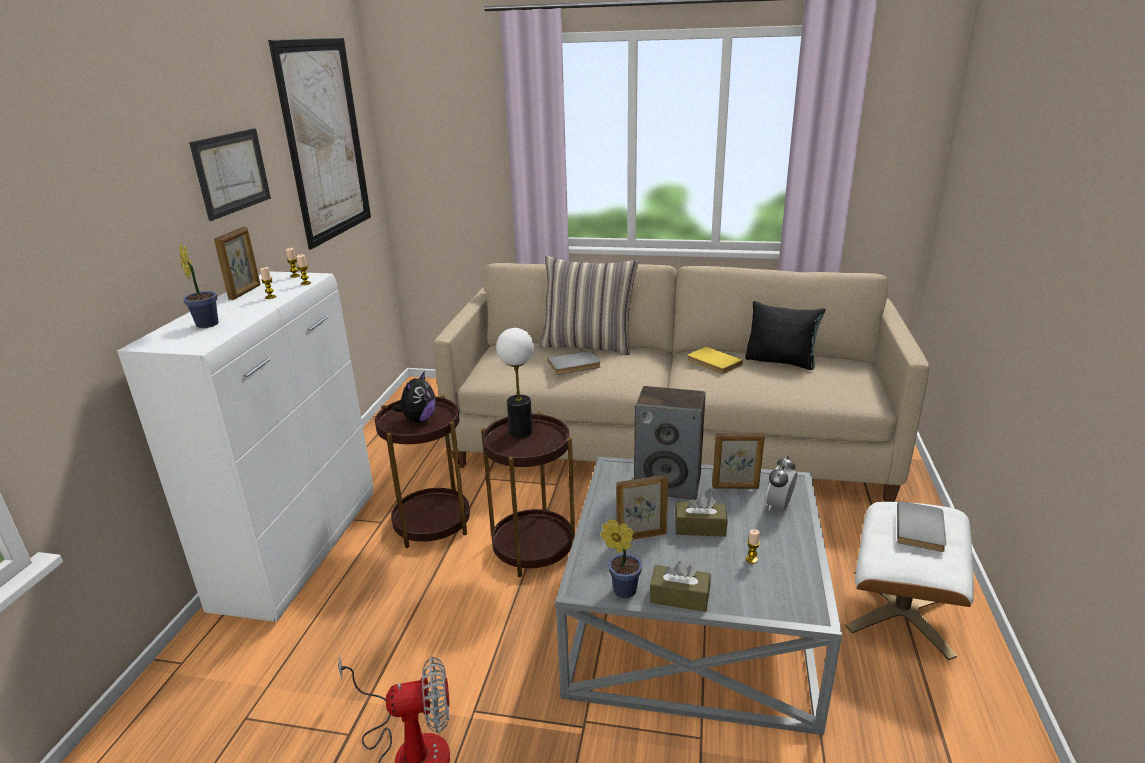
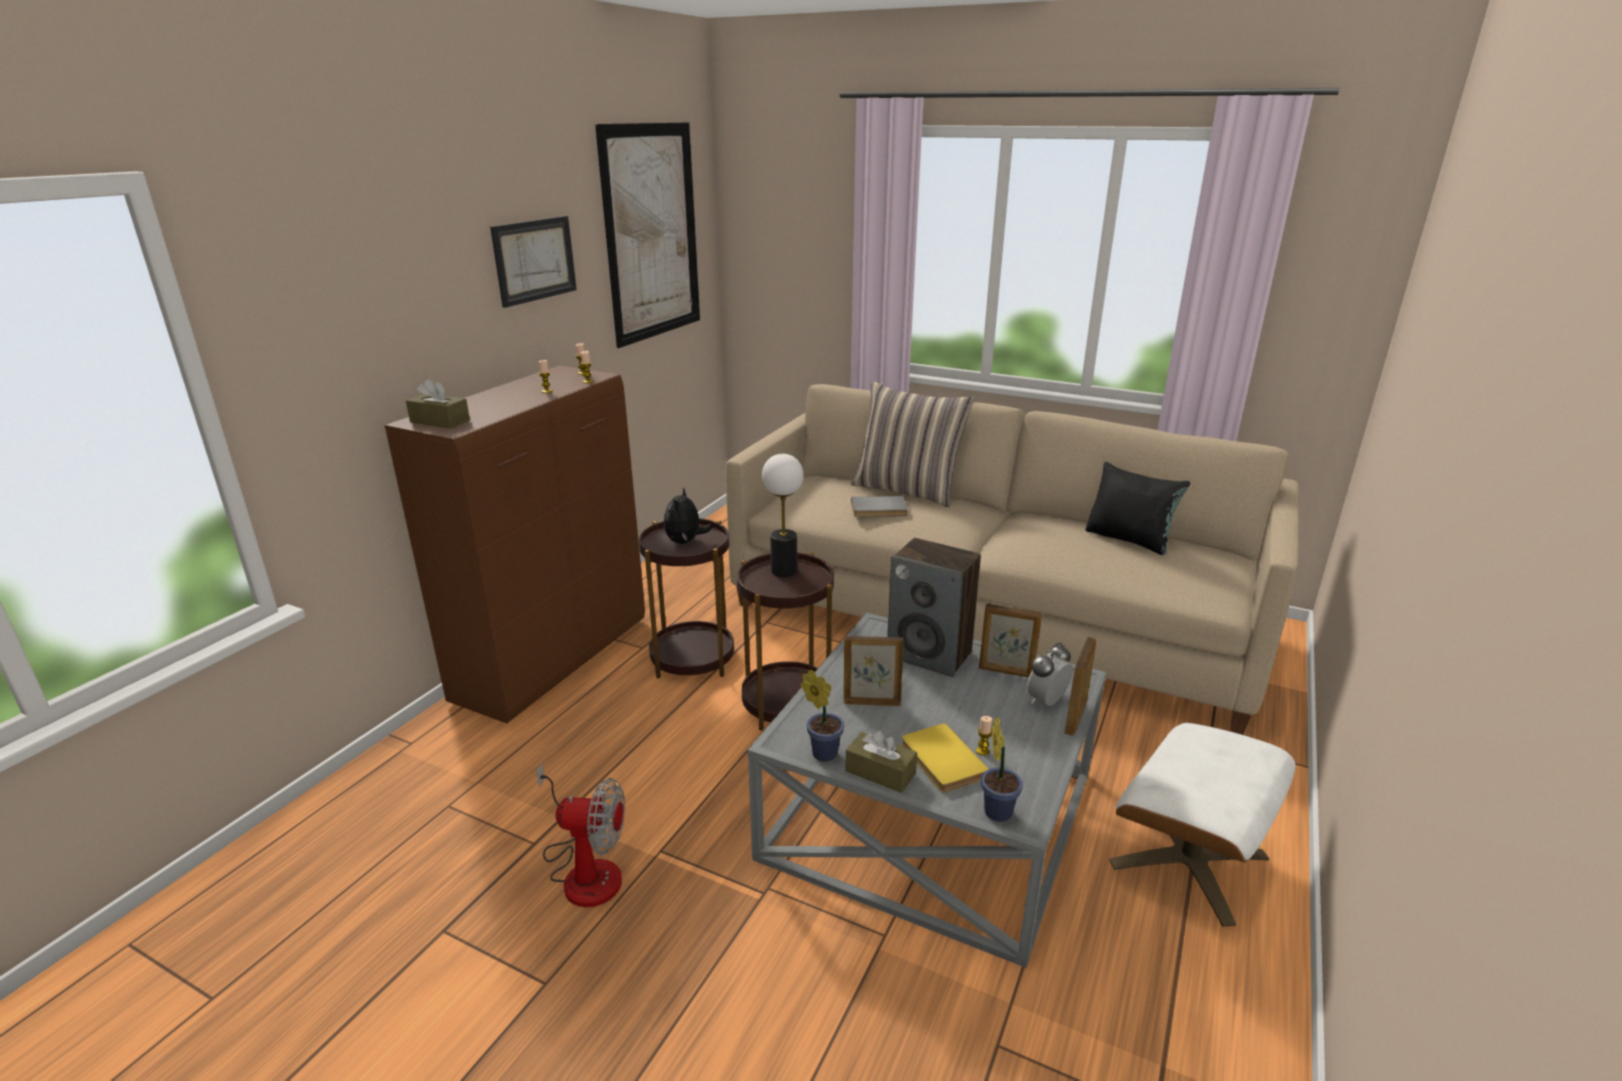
camera: 15 degrees right, 0 degrees up
(208, 323) = (475, 410): potted plant -> potted plant (997, 809)
(245, 292) = (527, 384): picture frame -> picture frame (1075, 718)
(300, 549) = (555, 659): white cabinet -> brown cabinet
(418, 419) = (685, 541): plush toy -> plush toy turned 150 degrees clockwise
(700, 527) = (941, 706): brown tissue box -> brown tissue box (440, 421)
(713, 363) = (1041, 529): yellow book -> yellow book (940, 761)
(922, 529) = (1219, 761): grey book -> none

